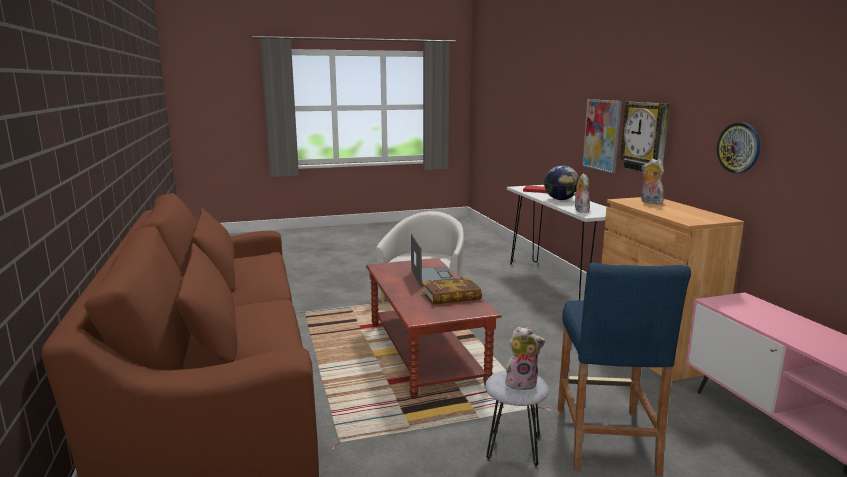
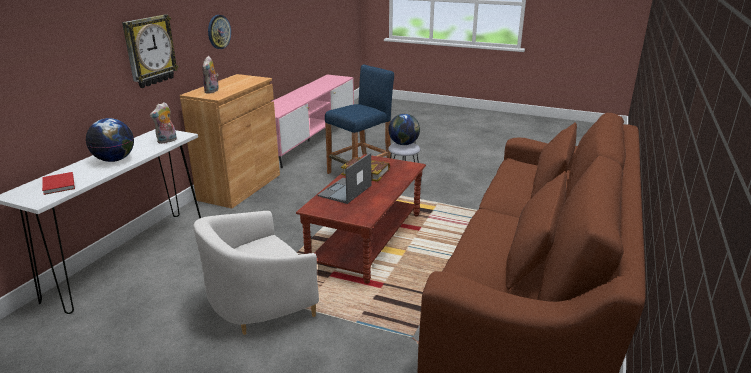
camera: 140 degrees left, 10 degrees up
(522, 383) = (404, 144): plush toy -> globe
(602, 135) = (92, 70): picture -> none

